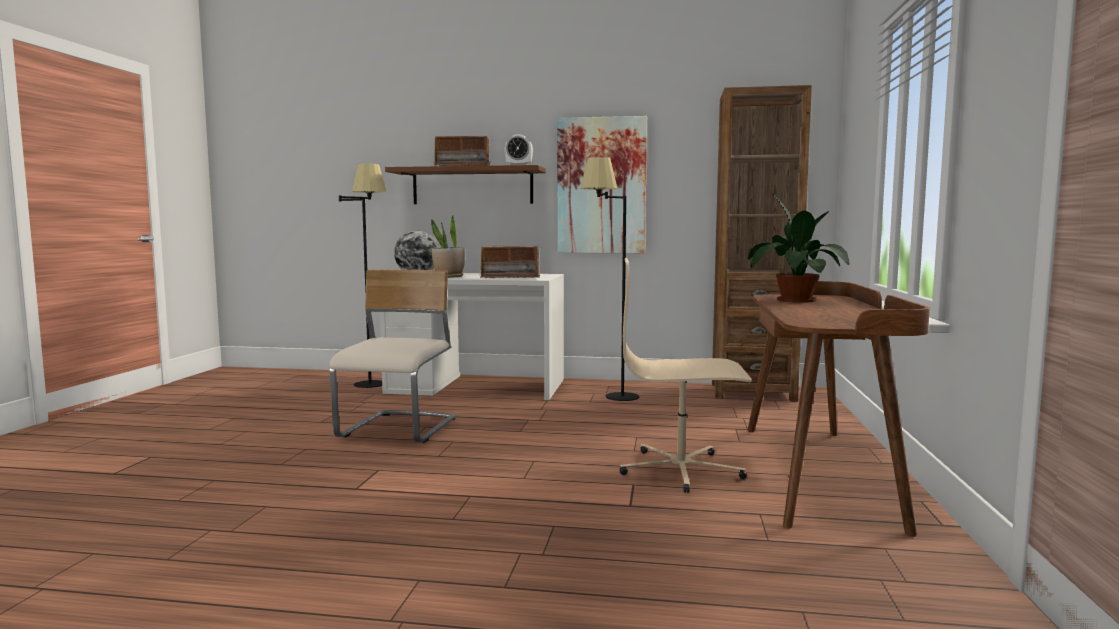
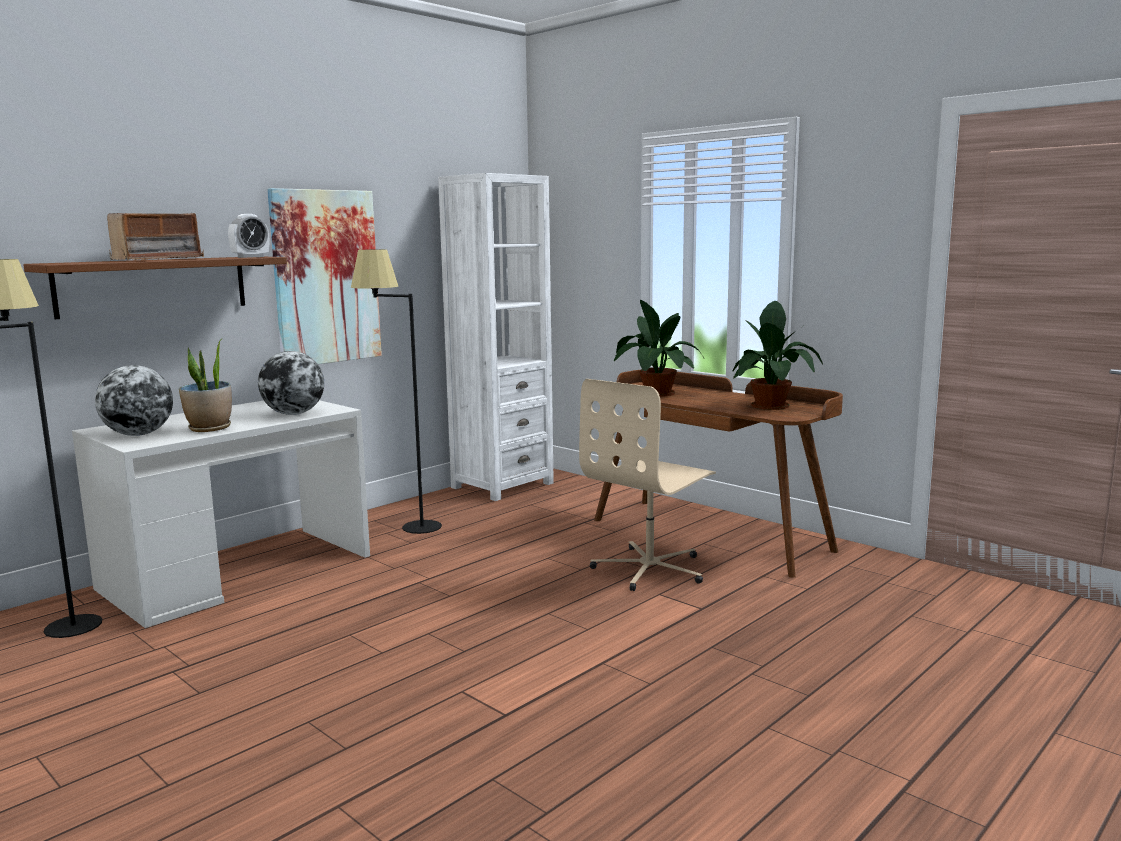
camera: 55 degrees left, 5 degrees up
(399, 429) = (333, 651): beige chair -> none
(510, 278) = (293, 414): radio -> globe
(752, 392) = (502, 485): brown bookcase -> white bookcase
(851, 317) = (772, 405): none -> potted plant

